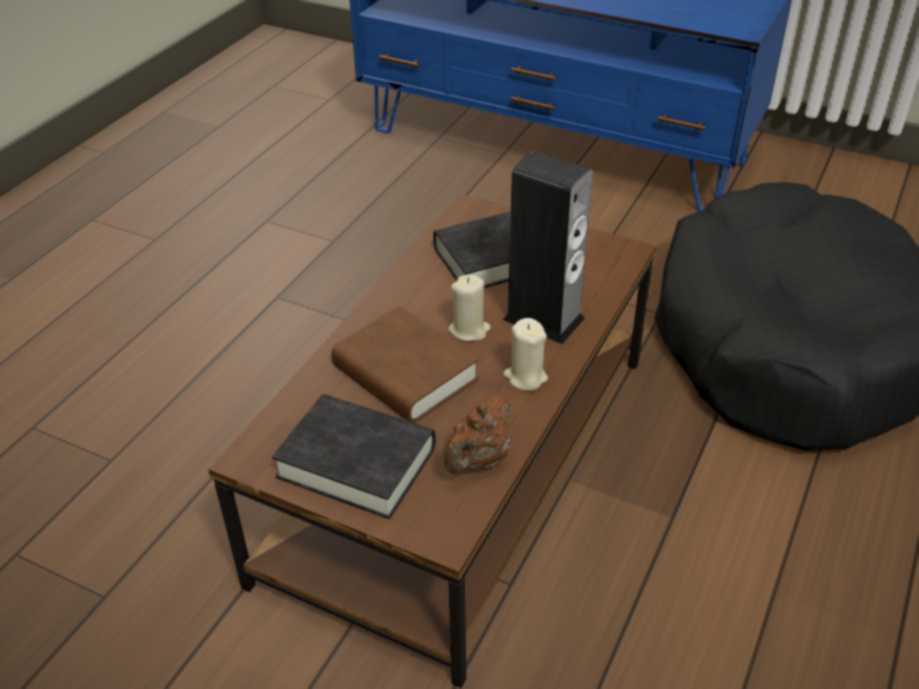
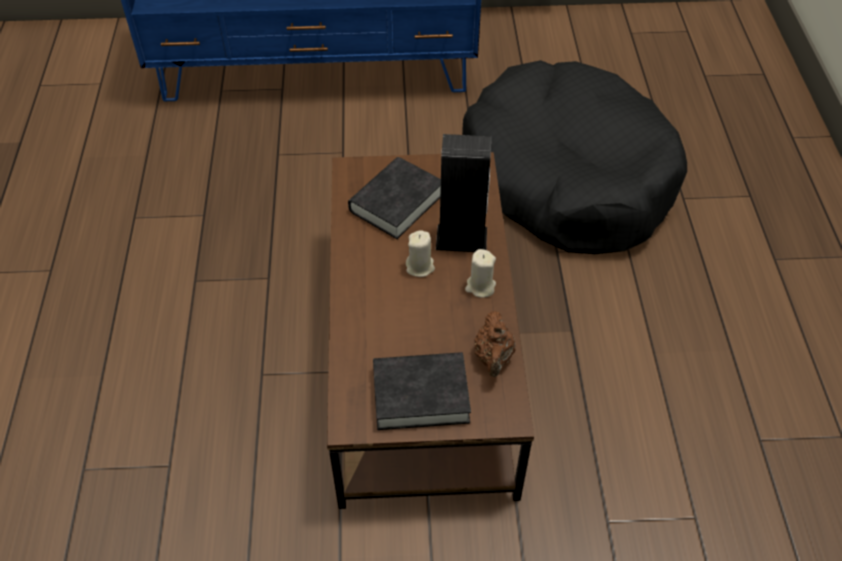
camera: 30 degrees left, 10 degrees up
(405, 373) = (403, 317): brown book -> none

